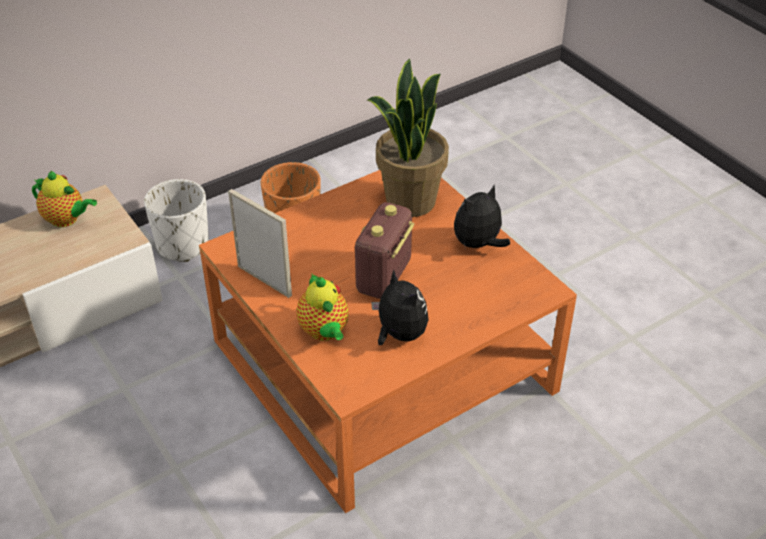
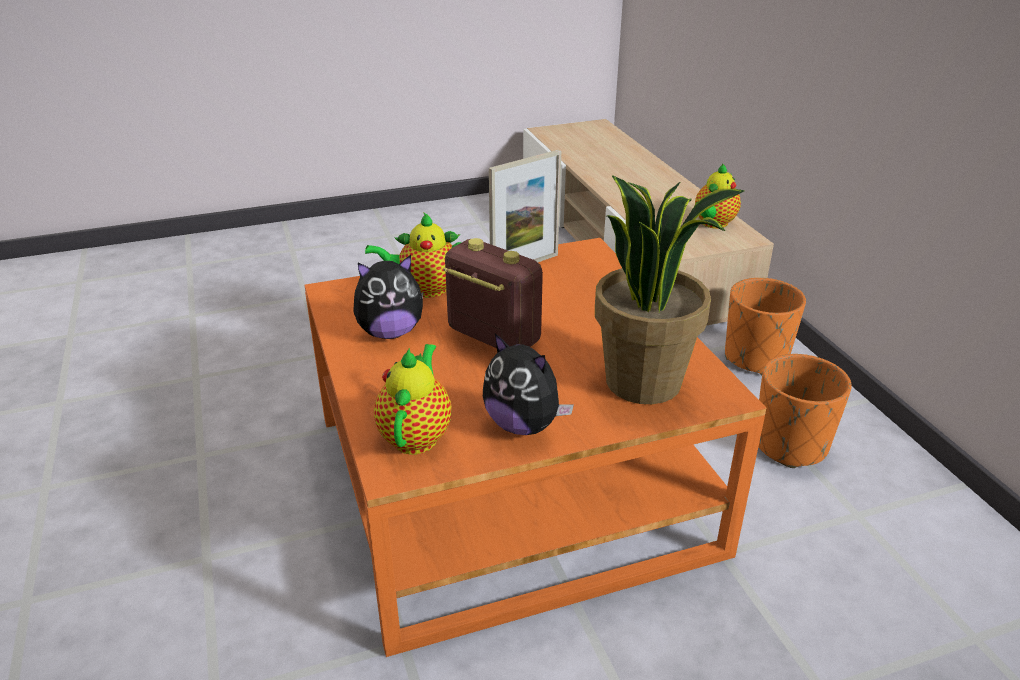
camera: 105 degrees right, 10 degrees down
(183, 245) = (756, 358): white planter -> orange planter
(478, 244) = (523, 425): plush toy -> plush toy turned 150 degrees clockwise
(511, 288) = (416, 435): none -> teapot

